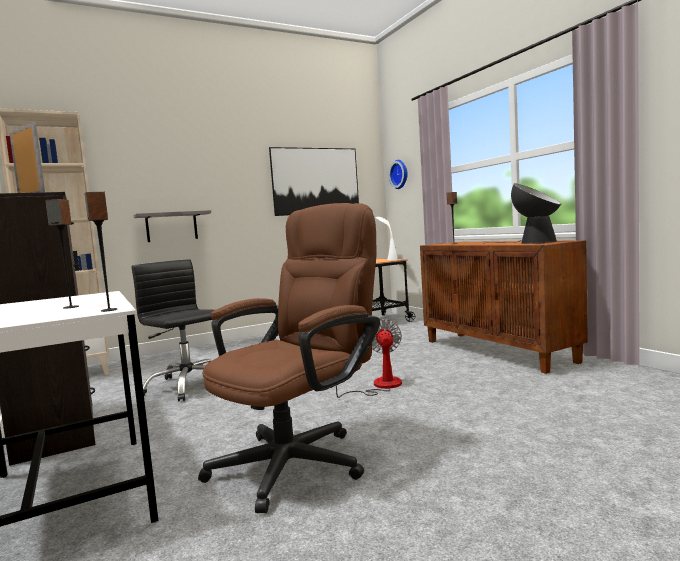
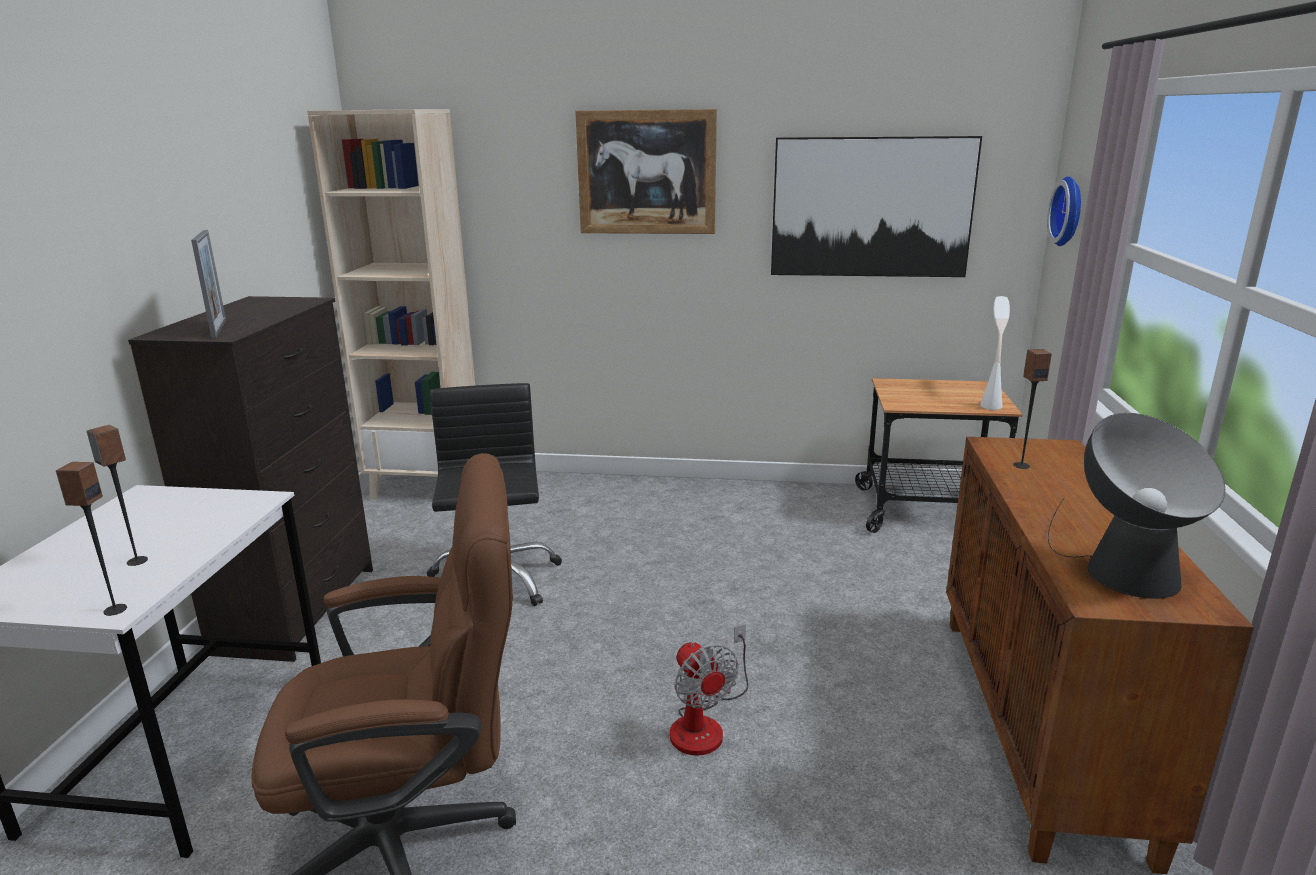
camera: 35 degrees right, 15 degrees up
(171, 226) = (583, 281): grey shelf -> none
(204, 164) = (646, 172): none -> picture
(379, 386) = (705, 723): fan -> fan turned 120 degrees clockwise

